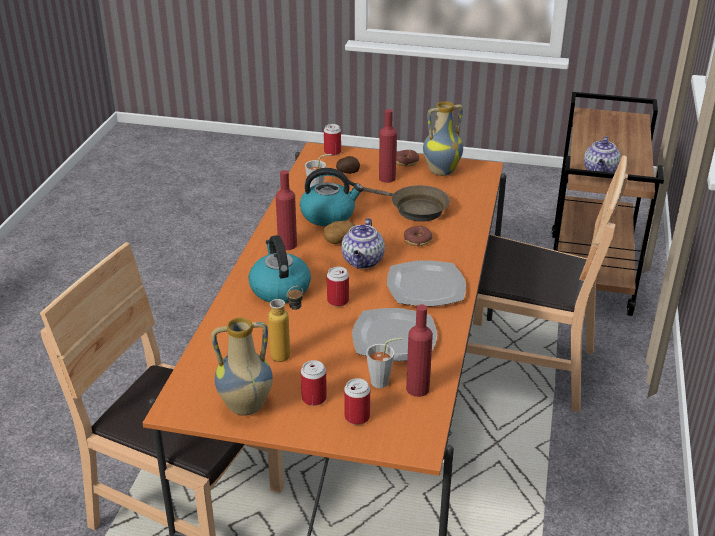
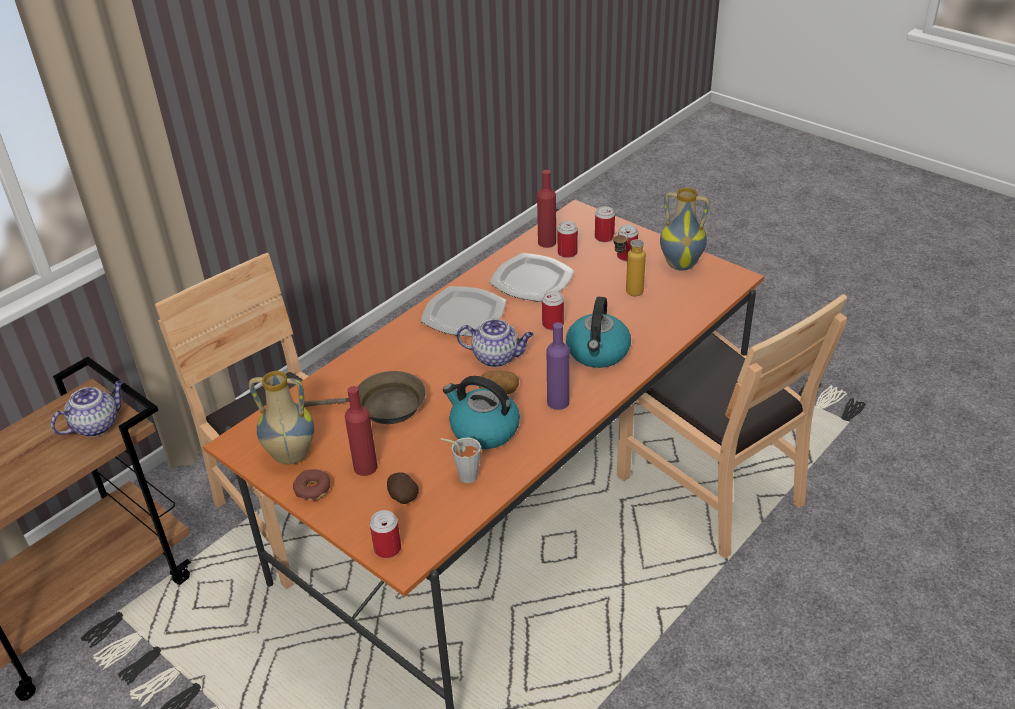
camera: 150 degrees left, 5 degrees up
(287, 245) = (558, 402): red bottle -> purple bottle
(363, 261) = (497, 357): teapot -> teapot turned 60 degrees clockwise
(383, 382) = (567, 253): grey cup -> can
(414, 209) = (383, 406): brown frying pan -> brown frying pan turned 120 degrees clockwise
(417, 240) = (421, 365): donut -> none

